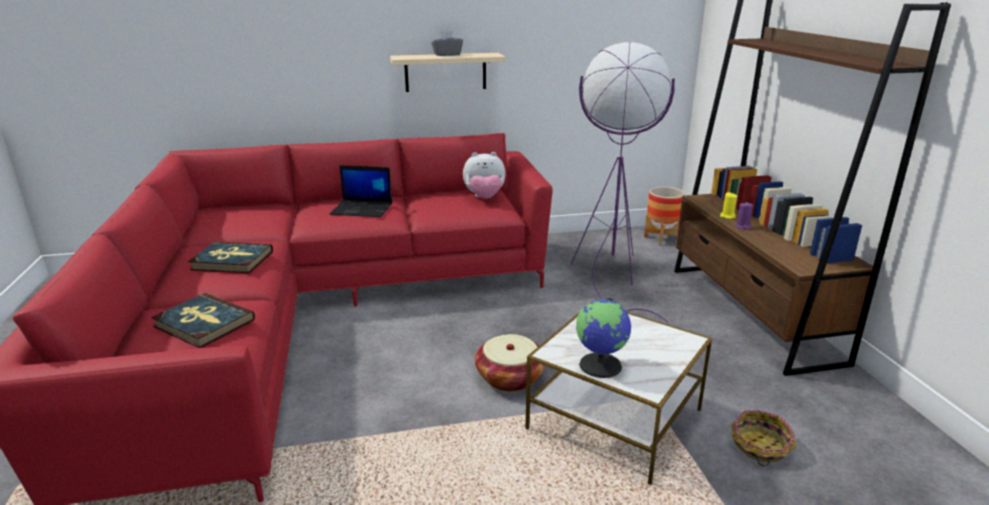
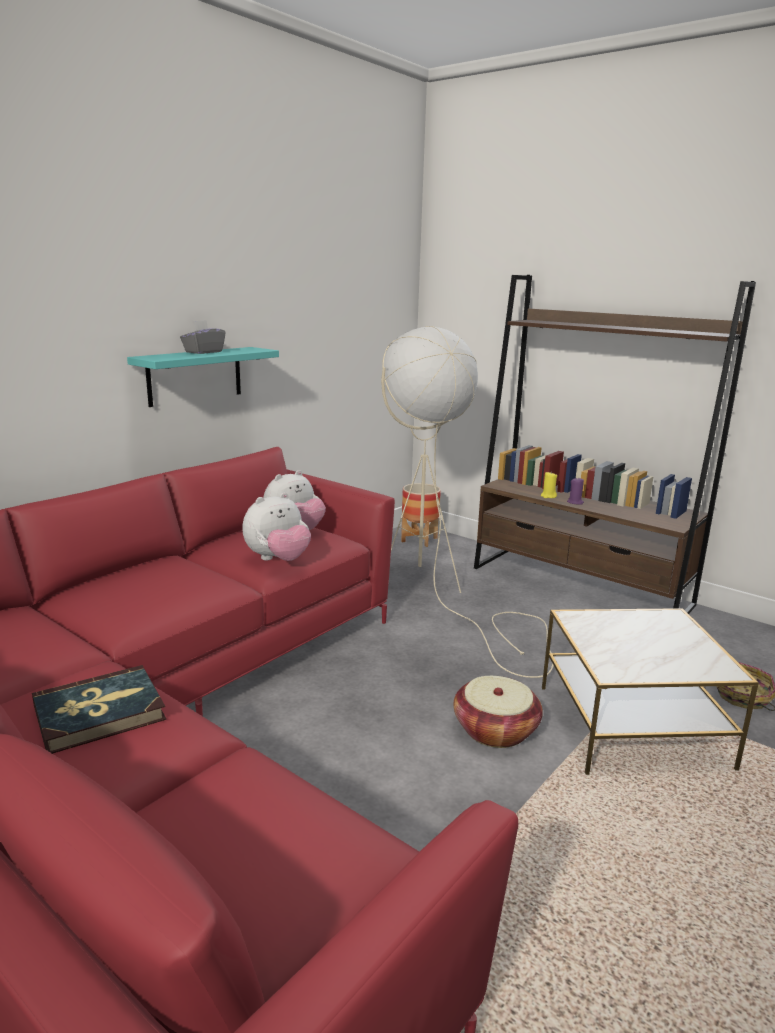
camera: 40 degrees left, 5 degrees down
(204, 323) = (240, 820): book -> none
(362, 209) = (167, 582): laptop -> none
(441, 213) = (278, 560): none -> plush toy
(445, 72) = (195, 376): beige shelf -> turquoise shelf
(601, 365) = (664, 666): globe -> none
(612, 283) = (441, 596): purple floor lamp -> beige floor lamp

